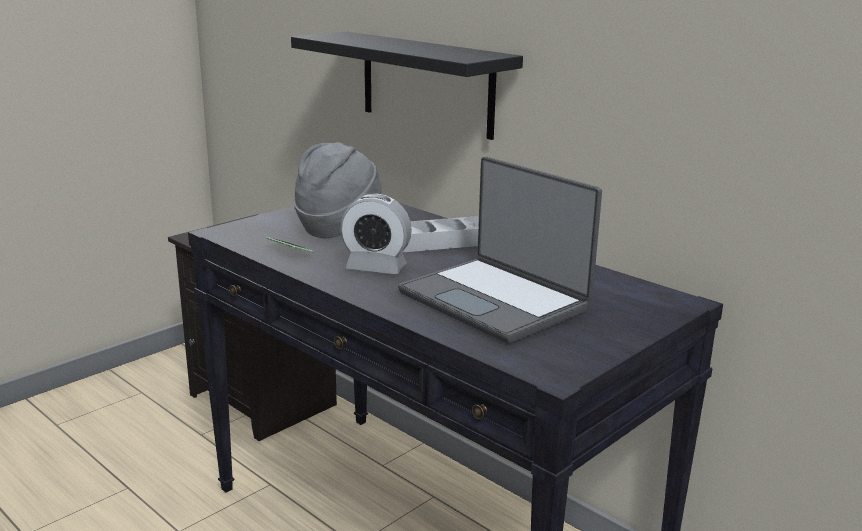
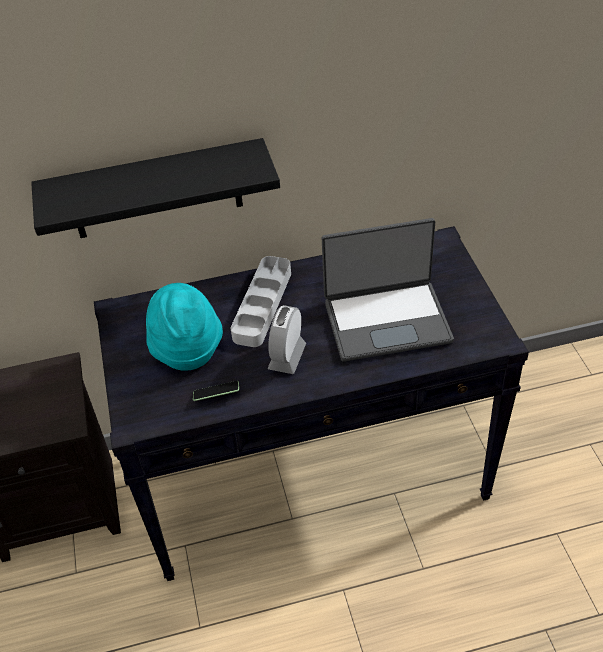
camera: 55 degrees left, 25 degrees up
(338, 228) = (186, 348): grey hat -> turquoise hat
(376, 268) = (287, 357): alarm clock -> alarm clock turned 150 degrees clockwise

